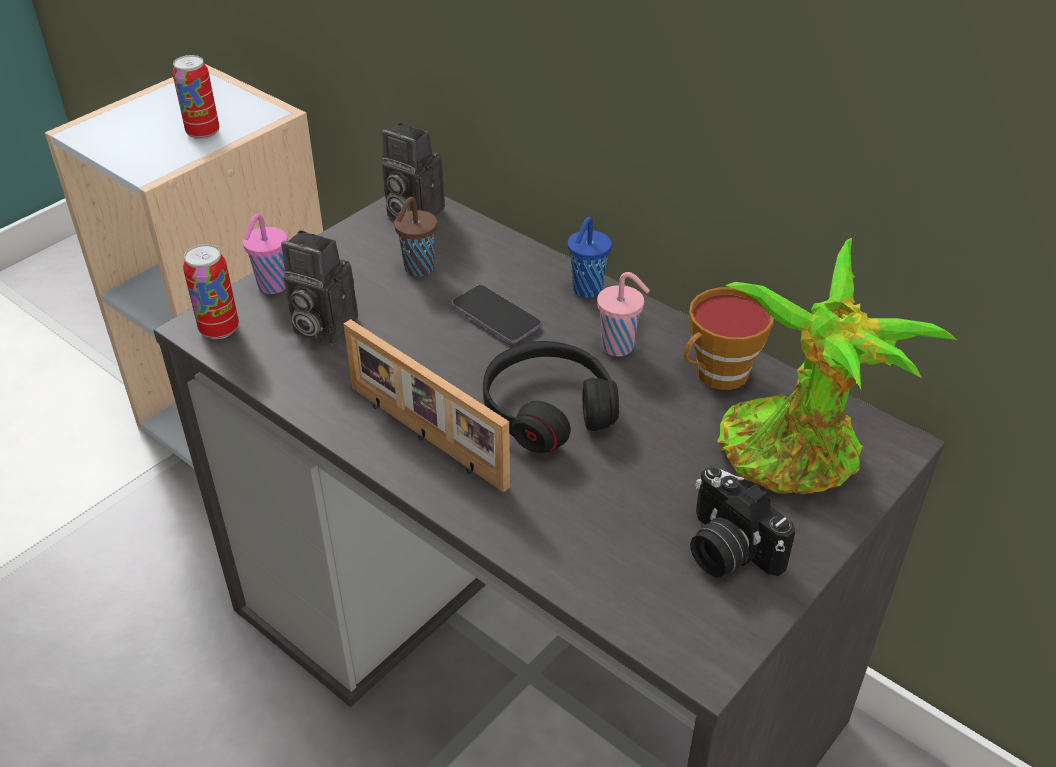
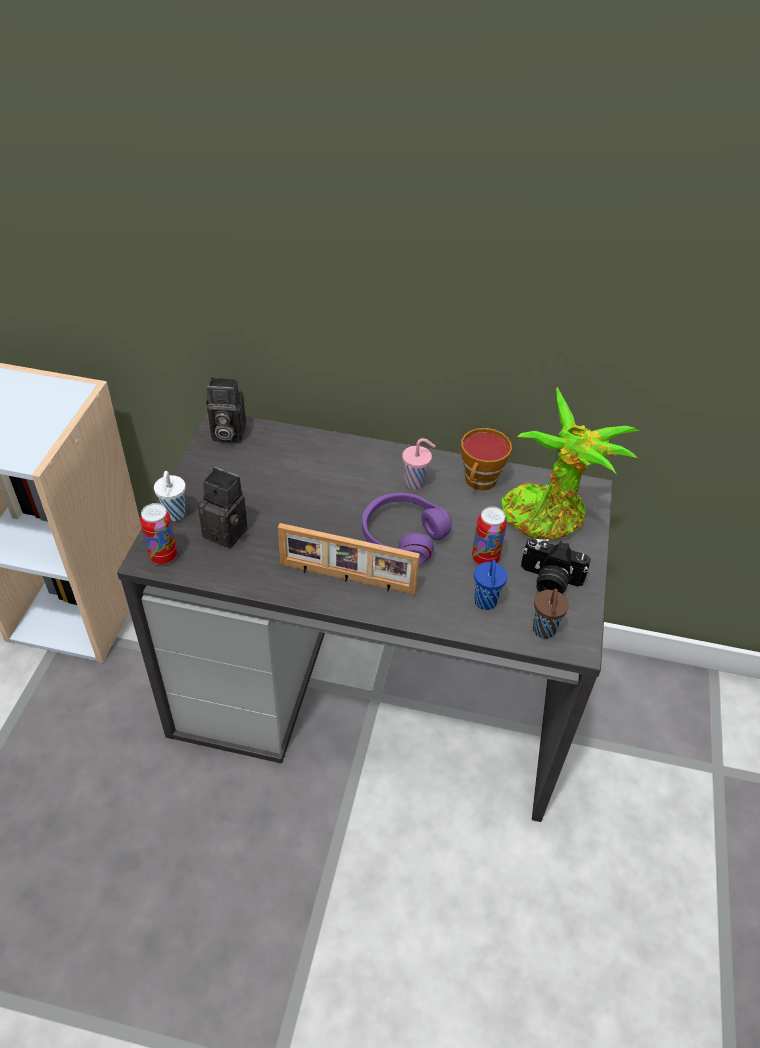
camera: 30 degrees left, 5 degrees up
(203, 133) = (44, 418): can -> can (485, 559)
(271, 287) = (174, 515): pink cup -> white cup
(320, 327) = (229, 531): camera -> camera turned 150 degrees counterclockwise
(417, 269) = (260, 472): brown cup -> brown cup (543, 631)
(496, 317) = (332, 488): phone -> none
(547, 408) = (403, 535): black headphones -> purple headphones
(586, 290) = (372, 452): blue cup -> blue cup (485, 603)

